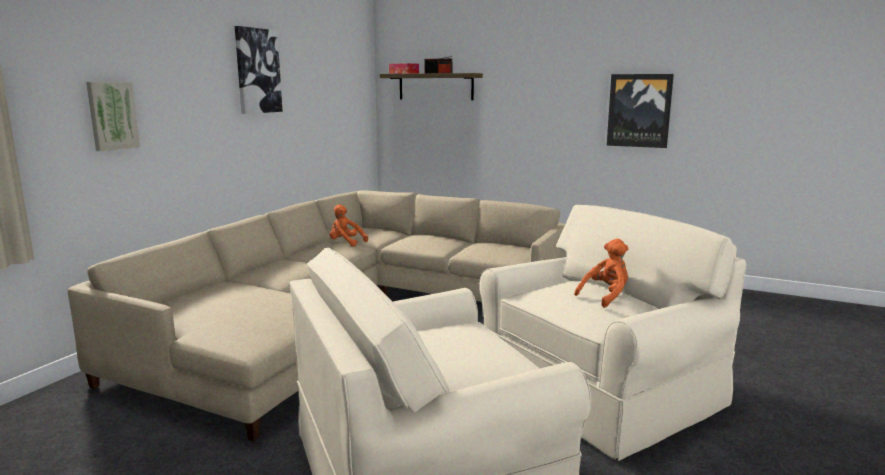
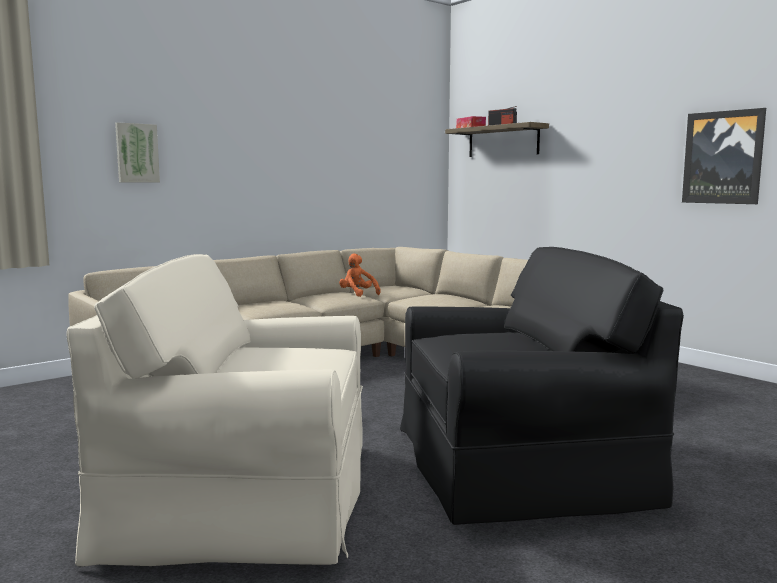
camera: 25 degrees right, 5 degrees down
(257, 71) = (295, 121): picture -> none
(598, 390) = (518, 464): beige armchair -> black armchair
(605, 296) = (514, 344): orange plush toy -> none

